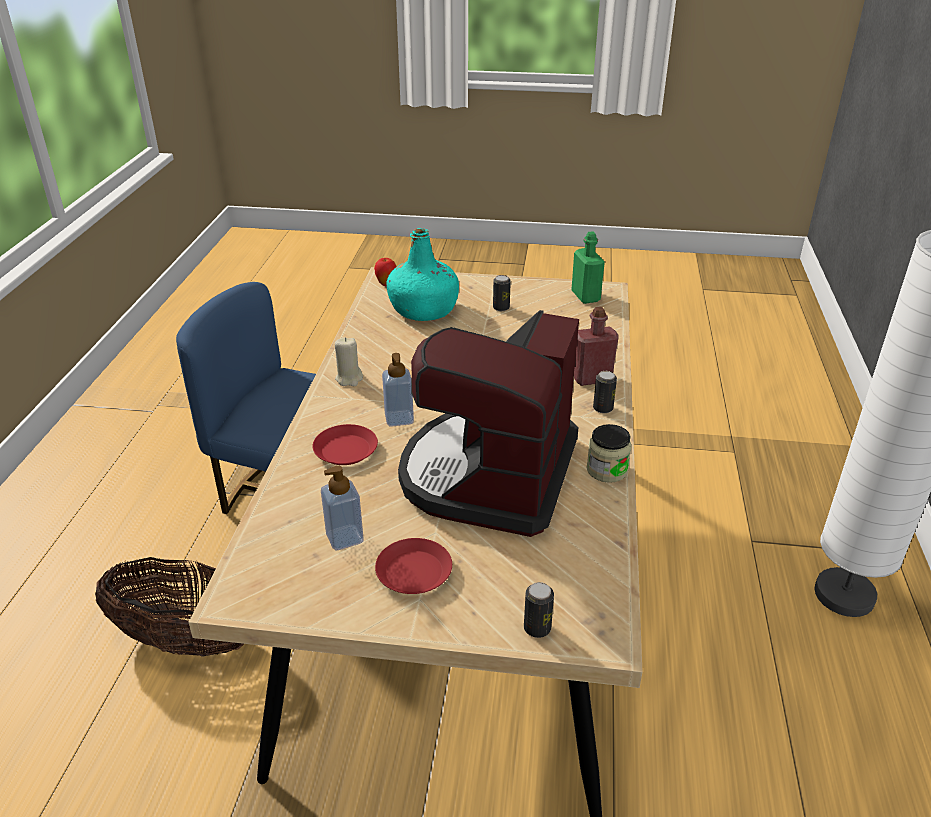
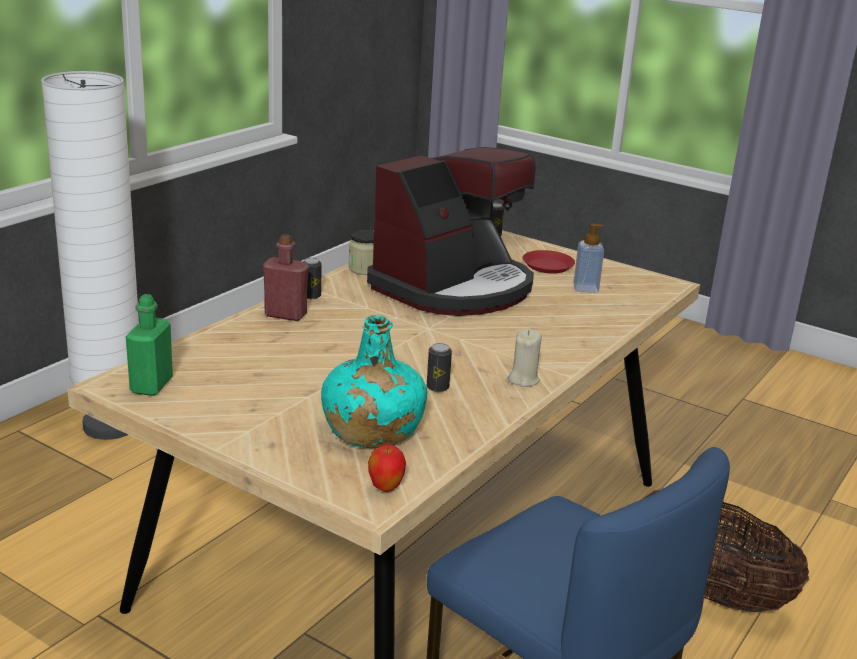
camera: 155 degrees left, 10 degrees down
(345, 450) = (559, 329): red plate -> none
(399, 418) = (497, 336): soap dispenser -> none
(501, 308) = (273, 403): can -> can (437, 387)

